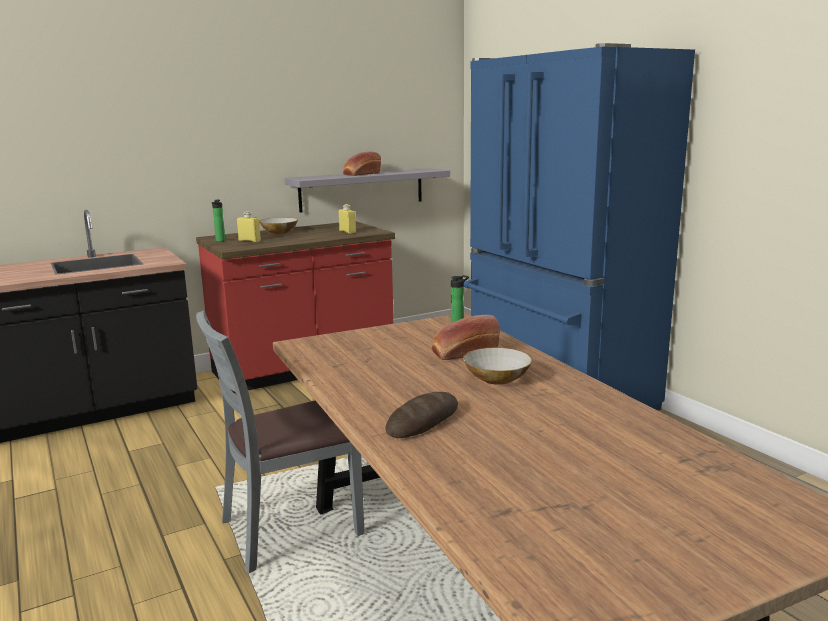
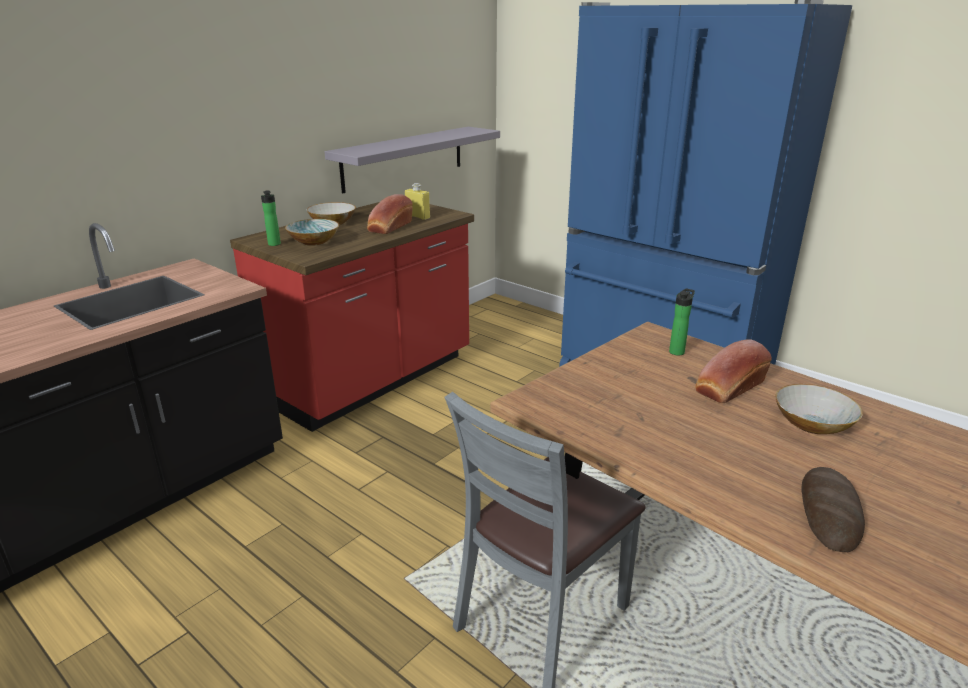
camera: 20 degrees left, 10 degrees up
(249, 241) = (314, 241): yellow bottle -> bowl
(361, 174) = (411, 141): bread -> bread (389, 227)

